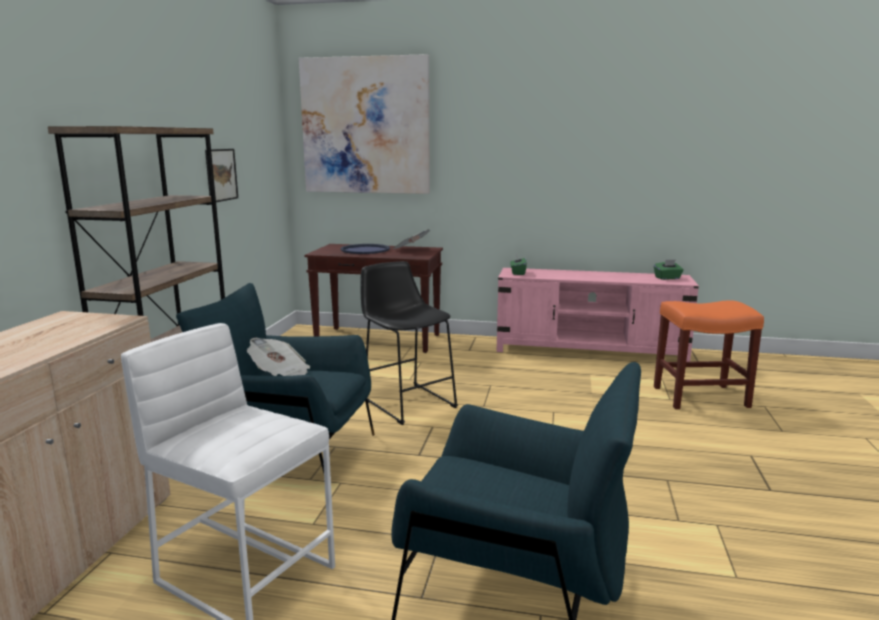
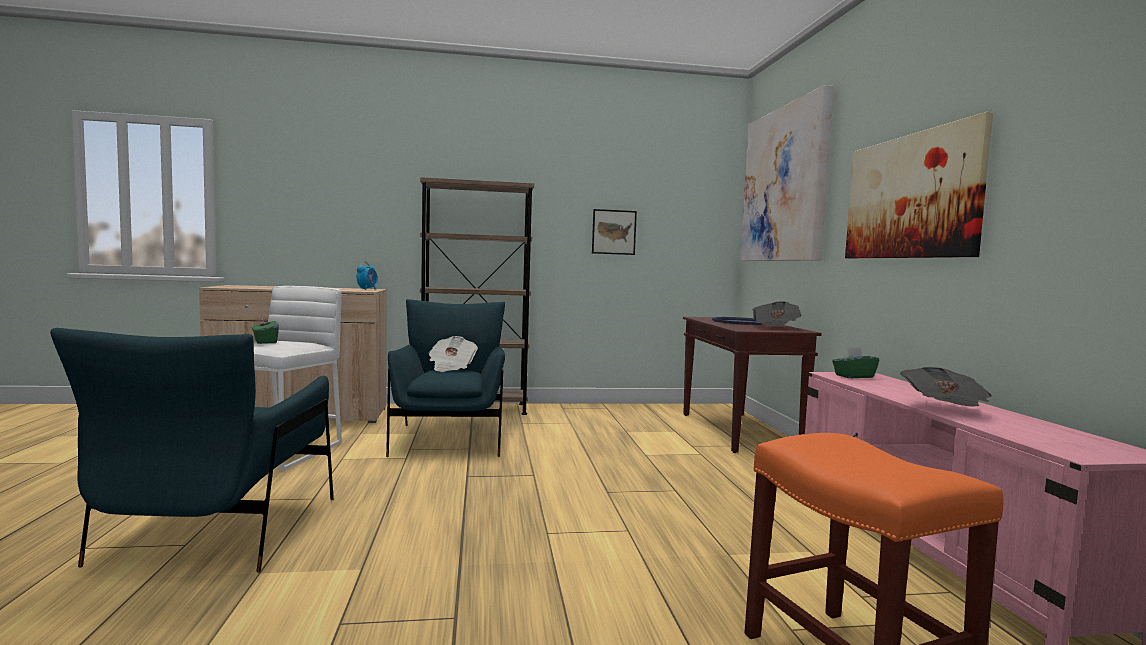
camera: 70 degrees right, 10 degrees down
(76, 319) = (367, 289): none -> alarm clock
(407, 402) = (584, 459): black stool -> none
(523, 154) = (910, 197): none -> picture
(607, 278) = (945, 409): none -> newspaper
(667, 278) = (1079, 443): green tissue box -> green tissue box (265, 342)

